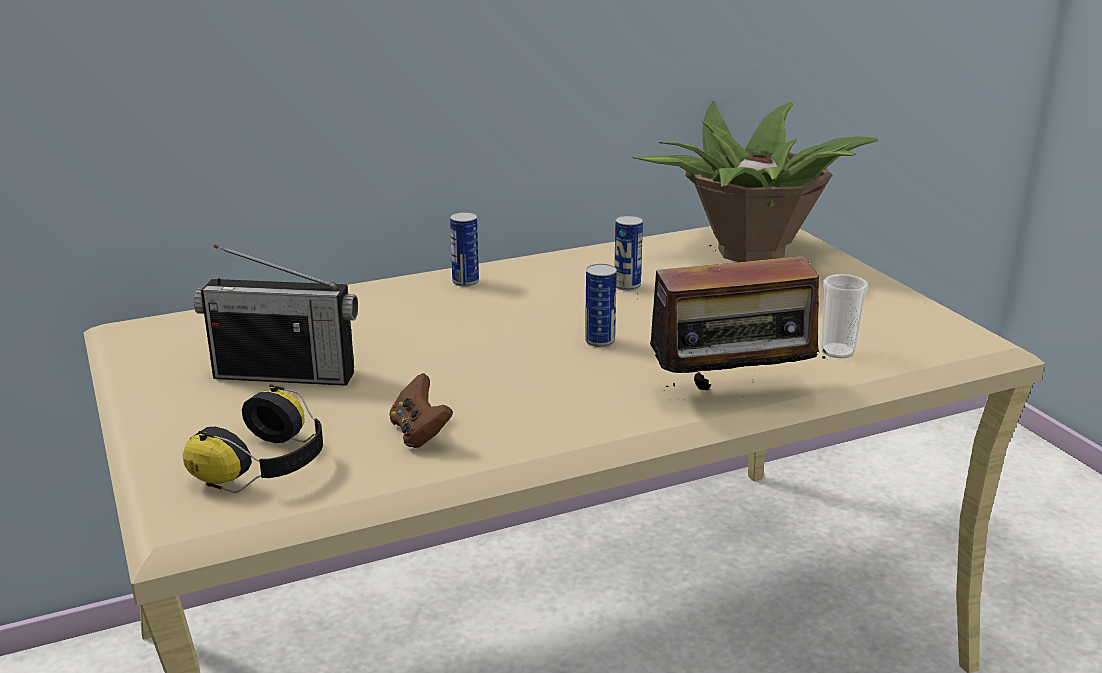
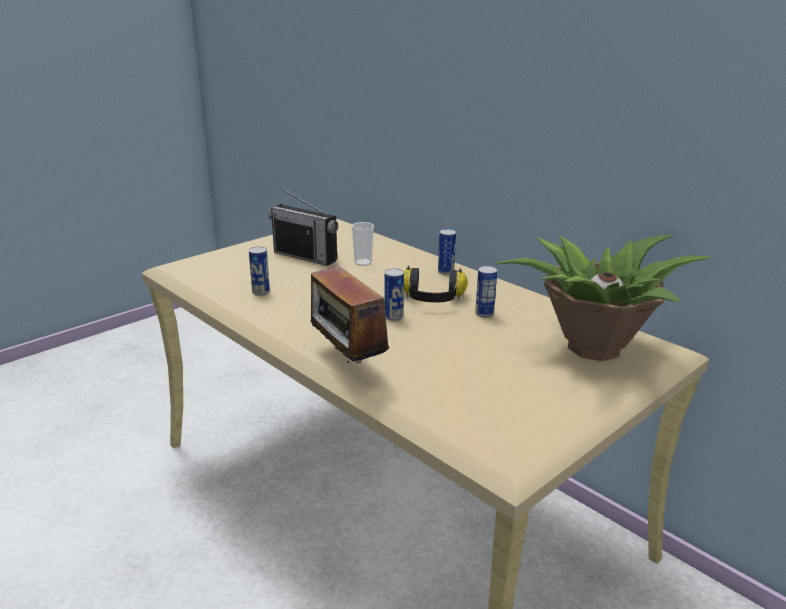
camera: 70 degrees right, 0 degrees up
(267, 466) = (220, 270): headphones -> headphones (432, 299)
(285, 374) = (305, 256): radio -> radio turned 45 degrees counterclockwise
(419, 433) = (261, 292): brown game controller -> can
(837, 351) = (437, 395): cup -> cup (363, 263)

